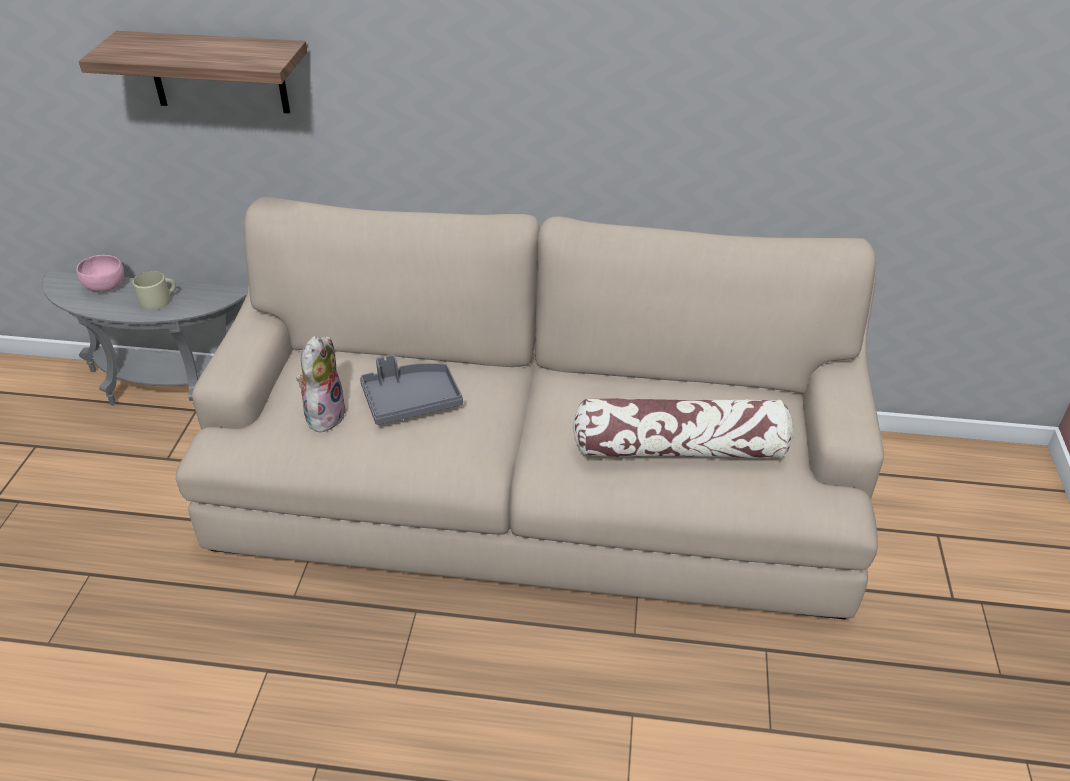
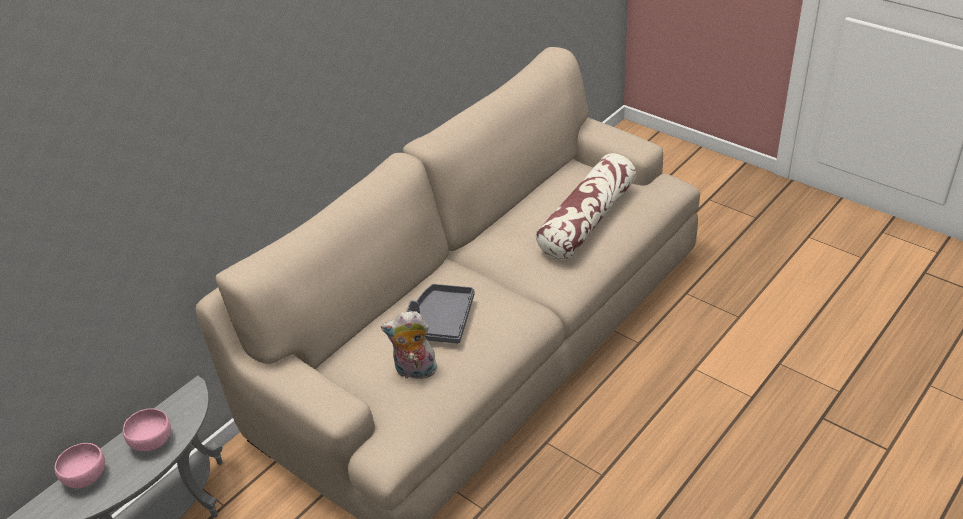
camera: 55 degrees left, 0 degrees up
(159, 300) = (152, 441): beige mug -> pink bowl
(218, 72) = (138, 196): shelf -> none
(324, 414) = (414, 372): plush toy -> plush toy turned 45 degrees counterclockwise

